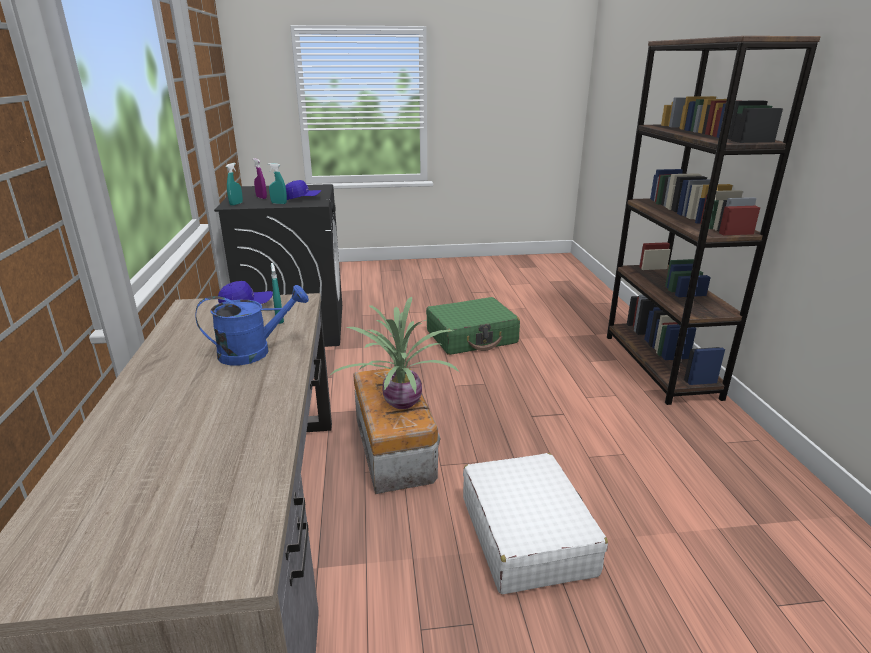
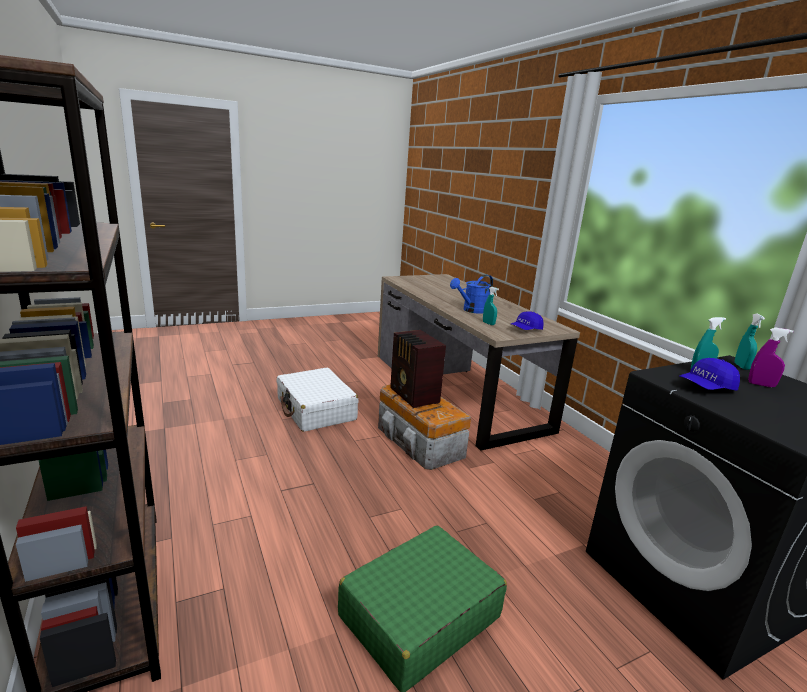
camera: 160 degrees right, 5 degrees down
(400, 402) = (414, 396): potted plant -> radio

